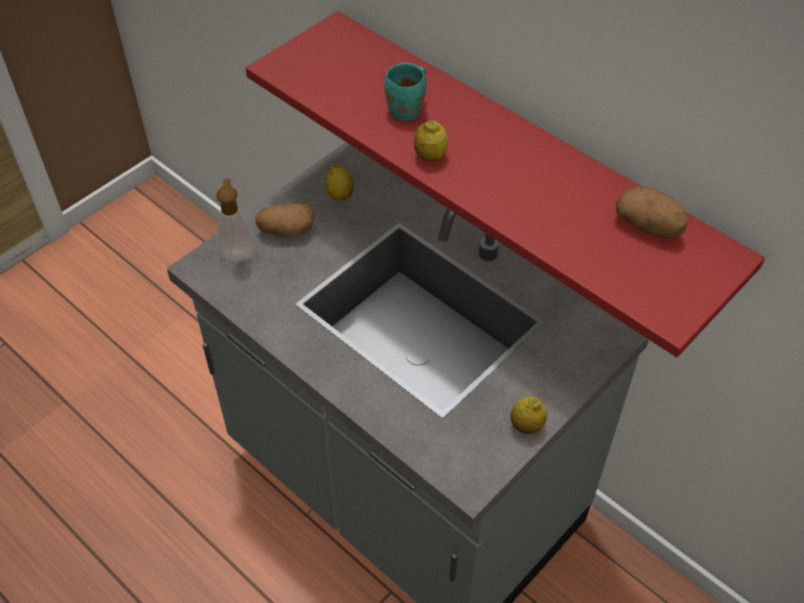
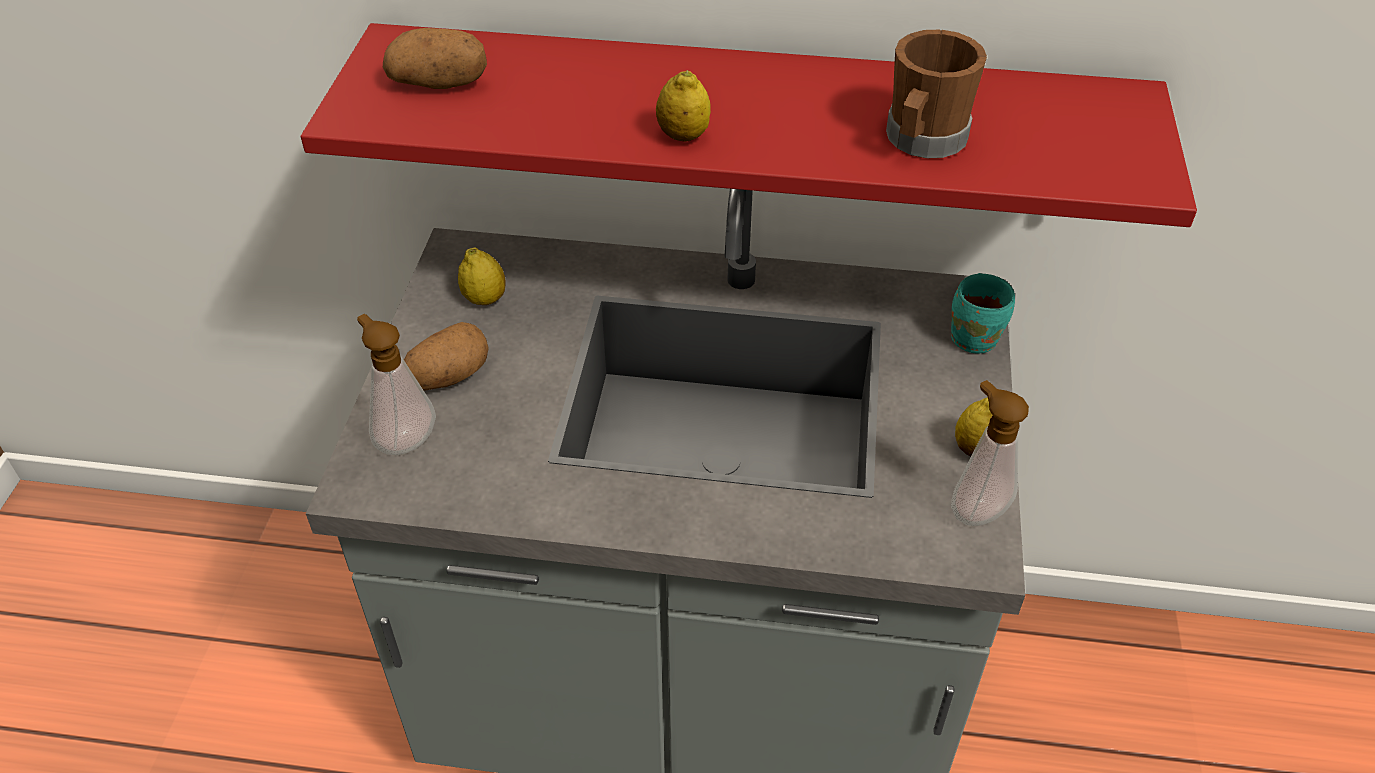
camera: 35 degrees left, 5 degrees down
(408, 110) = (596, 97): turquoise mug -> turquoise mug (976, 337)
(492, 457) = (975, 509): none -> soap dispenser
(560, 223) = (922, 141): none -> brown mug
(649, 226) = (1019, 102): potato -> potato (440, 83)

